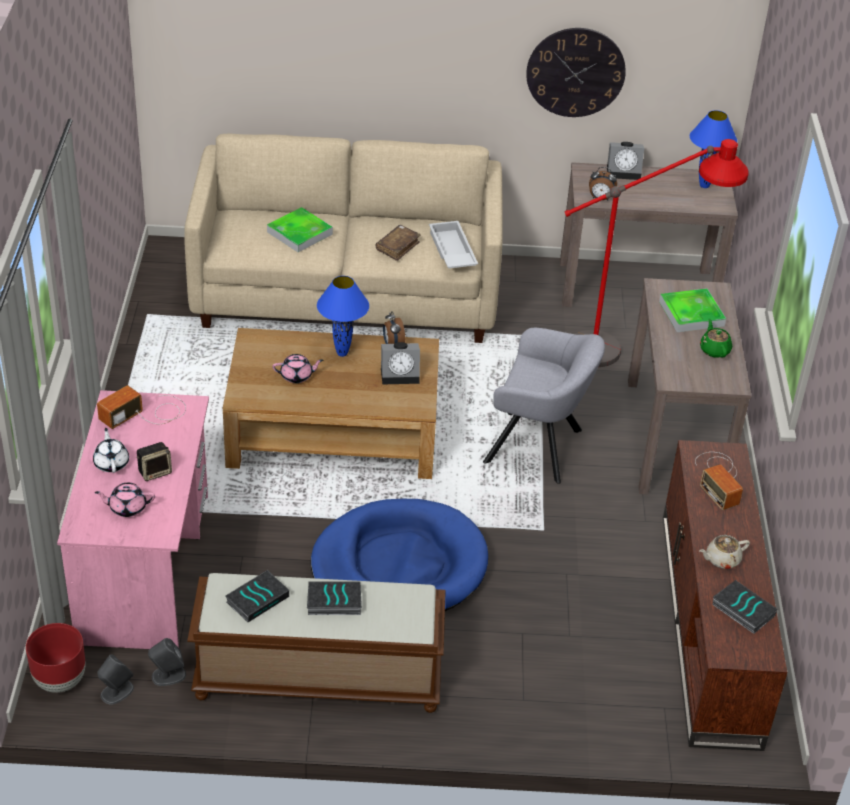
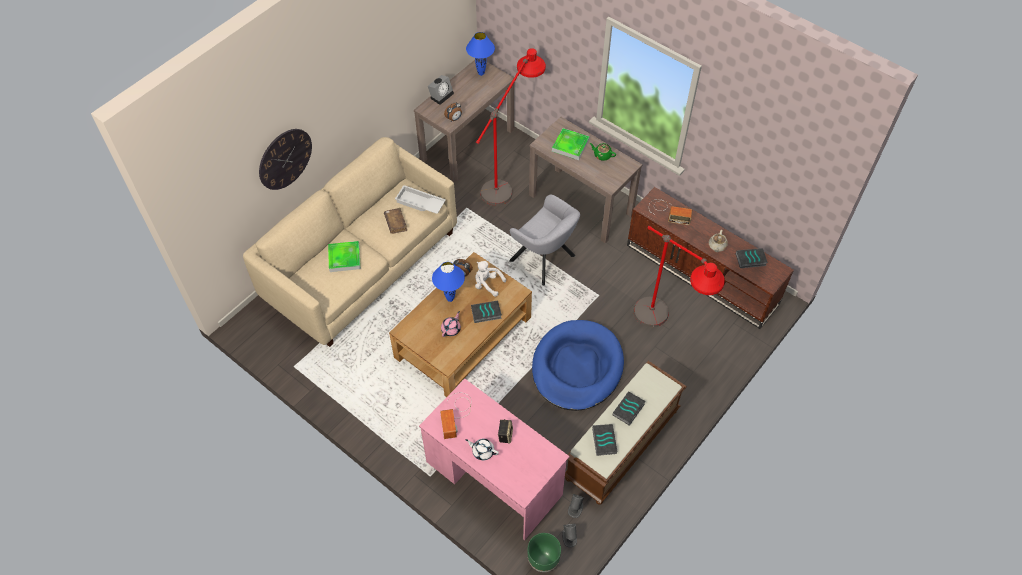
camera: 50 degrees left, 15 degrees up
(59, 681) = (543, 560): red planter -> green planter
(127, 507) = (522, 462): pink teapot -> none
(353, 395) = (486, 313): none -> book
(401, 374) = (487, 284): alarm clock -> white plush toy
(539, 448) = (545, 260): grey armchair -> grey armchair turned 75 degrees clockwise
(559, 631) = (663, 331): none -> red floor lamp
(575, 72) = (403, 64): wall clock -> wall clock (285, 159)

